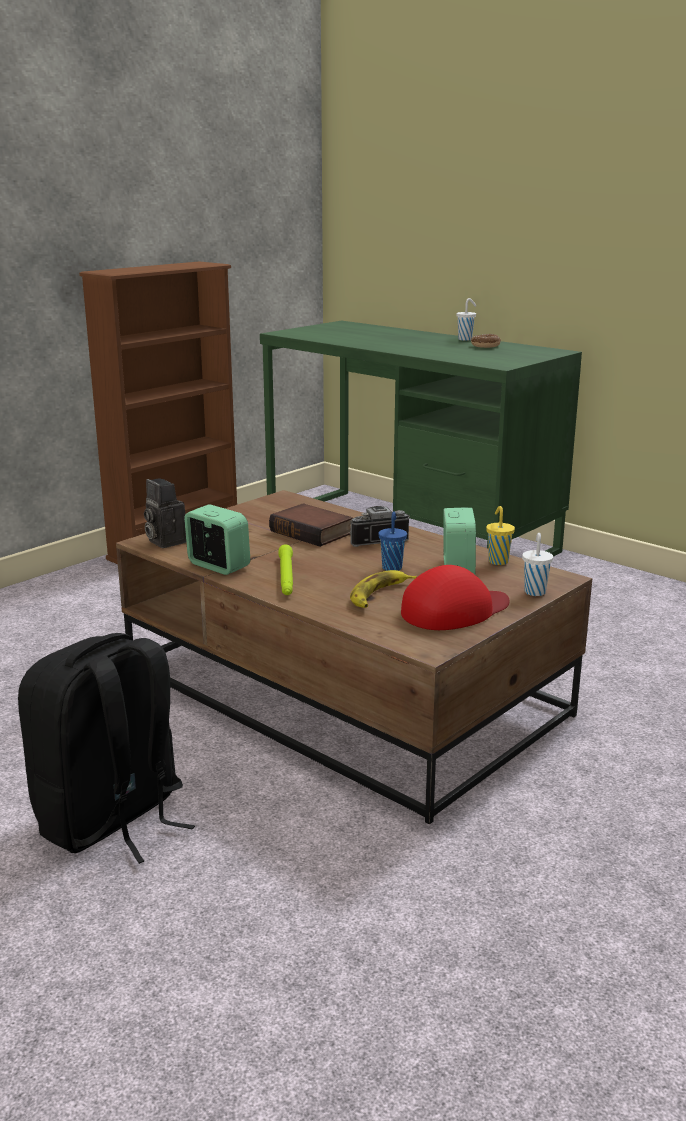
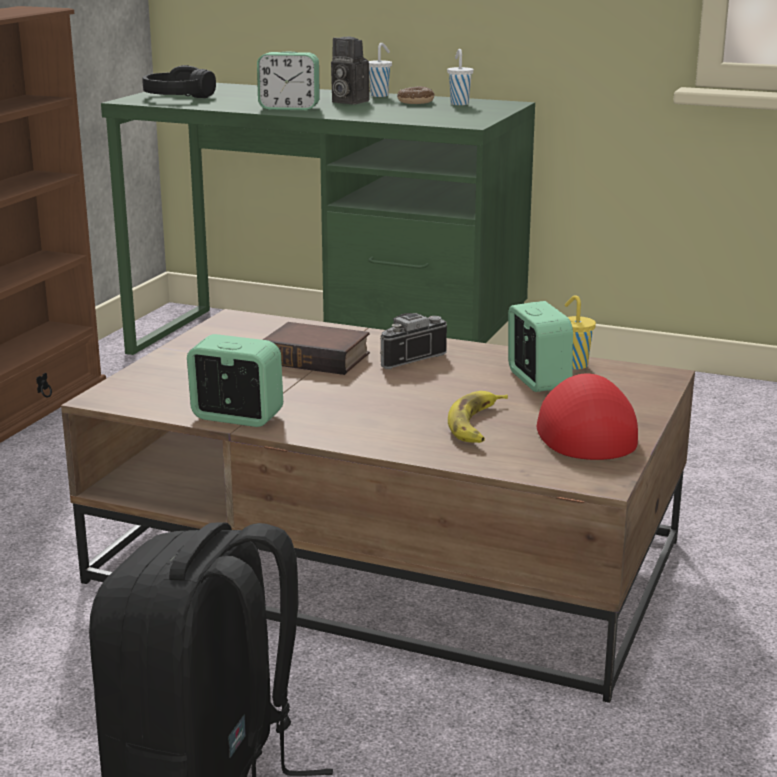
camera: 20 degrees left, 0 degrees up
(164, 541) = (130, 394): camera -> camera (347, 101)
(286, 577) = (340, 419): green flashlight -> none
(318, 332) = (179, 97): none -> black headphones
(384, 345) = (289, 108): none -> alarm clock
(392, 567) = (459, 389): blue cup -> none
(454, 610) = (583, 430): red cap -> red cap turned 45 degrees counterclockwise
(534, 591) = (650, 395): white cup -> white cup (459, 104)

